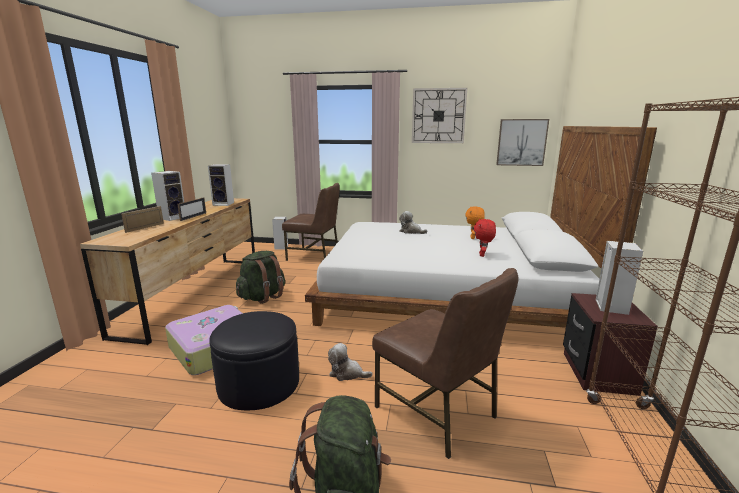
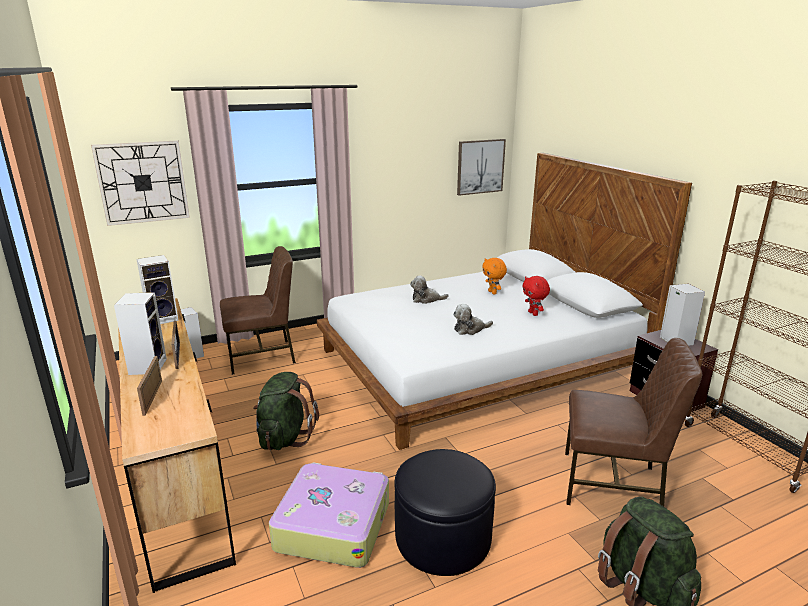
camera: 35 degrees left, 5 degrees up
(347, 373) = (504, 486): plush toy -> plush toy (470, 329)
(438, 116) = (392, 141): wall clock -> wall clock (142, 182)

